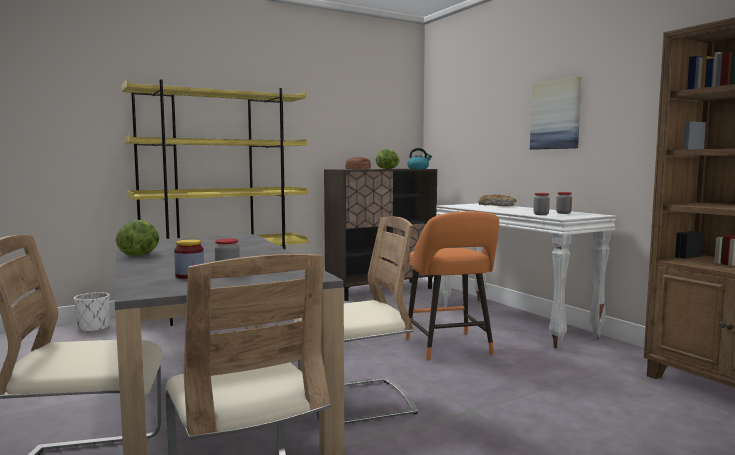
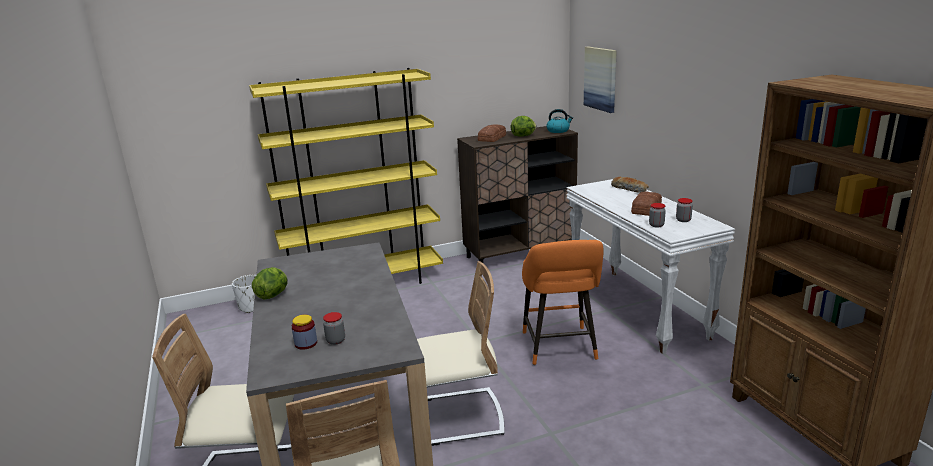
camera: 10 degrees right, 15 degrees up
(522, 210) = (645, 209): none -> bread
(555, 115) = (690, 105): picture -> picture (601, 79)

